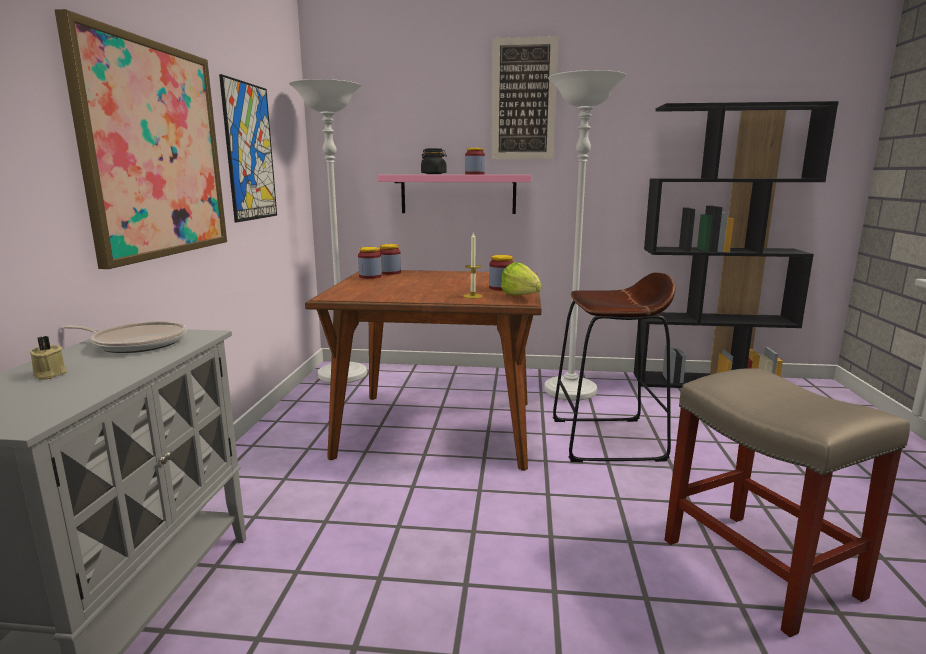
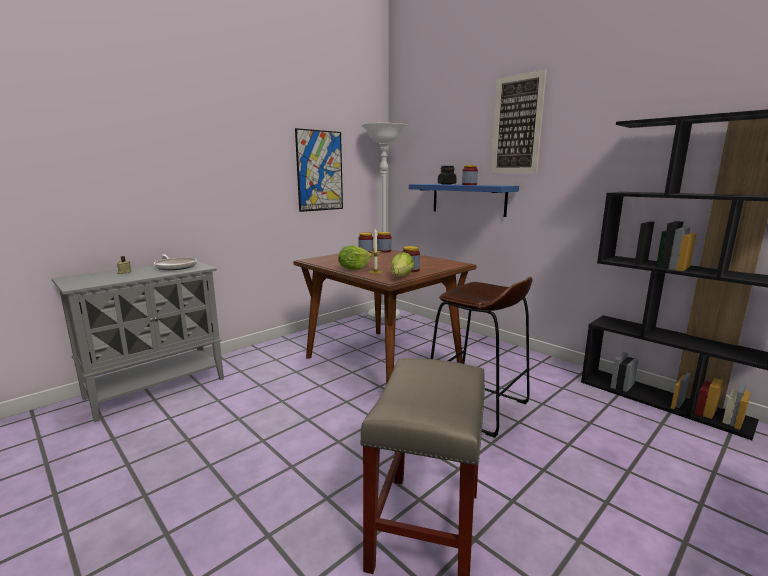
camera: 40 degrees right, 0 degrees up
(155, 151) = (234, 173): picture -> none
(434, 297) = (354, 269): none -> lettuce
(458, 194) = (468, 199): pink shelf -> blue shelf
(570, 391) = (511, 367): white floor lamp -> none

